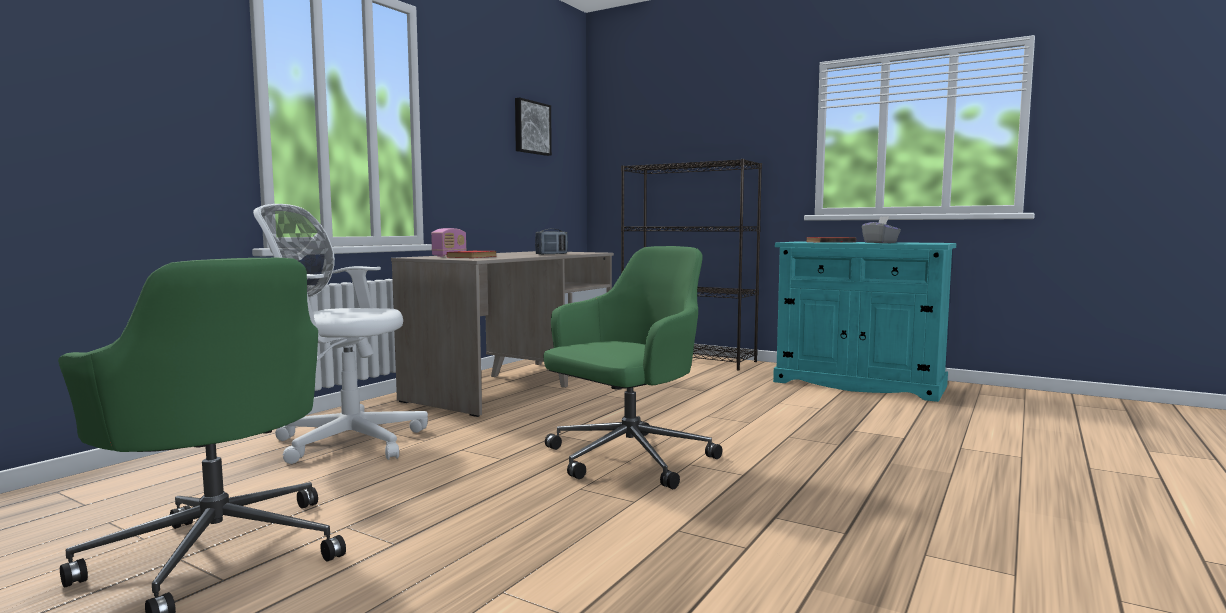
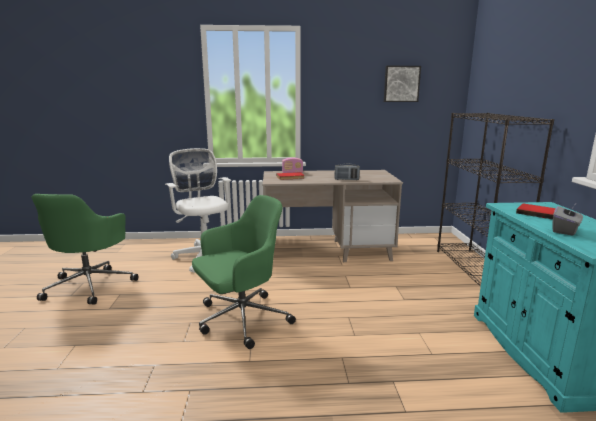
camera: 55 degrees right, 10 degrees up
(627, 459) = (241, 319): green office chair -> green office chair turned 45 degrees counterclockwise

